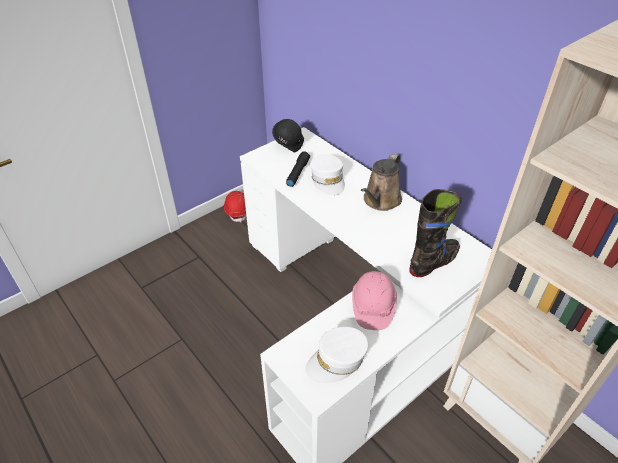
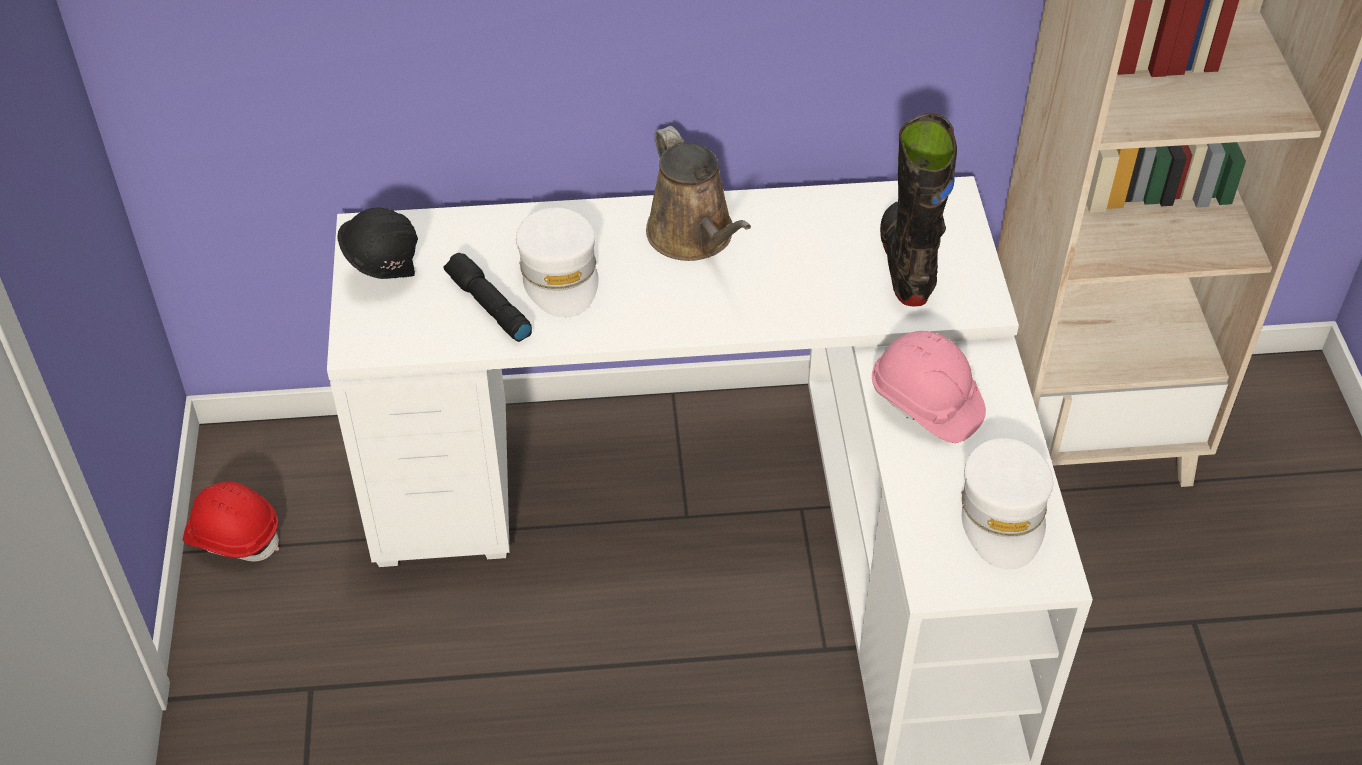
camera: 55 degrees left, 5 degrees up
(328, 180) = (560, 274): white cap -> white cap turned 60 degrees clockwise

